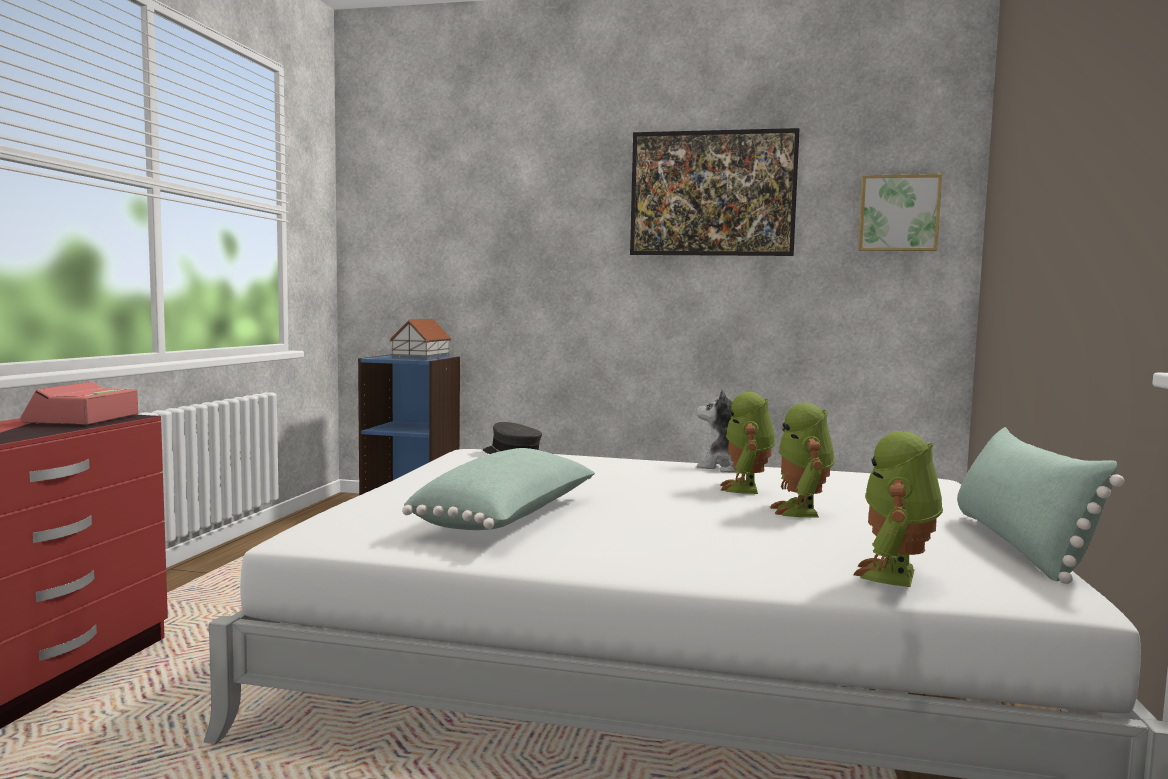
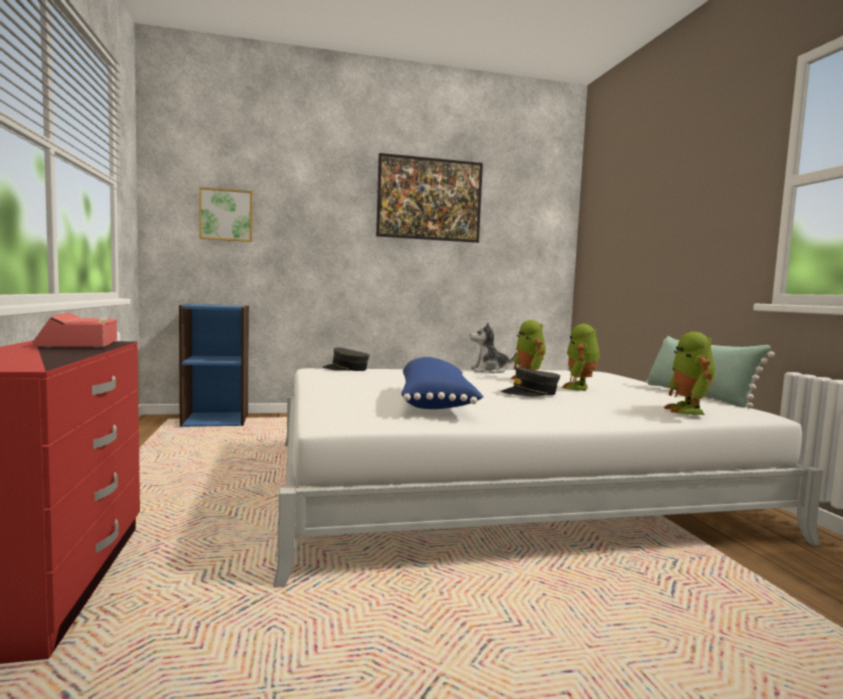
camera: 25 degrees left, 0 degrees up
(422, 357) = (226, 305): toy house -> none
(510, 519) = (436, 403): green pillow -> blue pillow
(690, 514) = (530, 393): none -> grey cap
(802, 511) = (579, 388): toy robot -> toy robot turned 45 degrees clockwise
(898, 213) = (535, 220): picture -> picture (226, 215)

